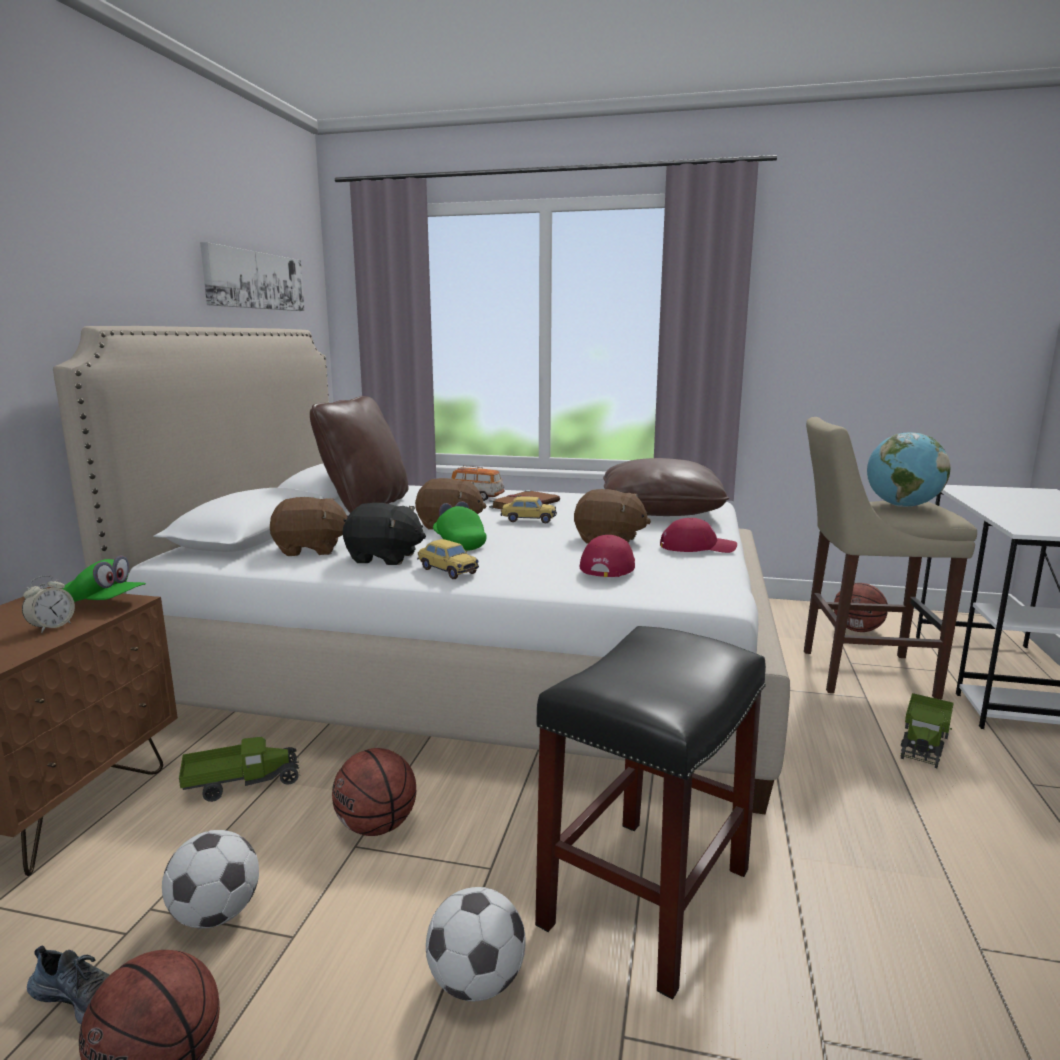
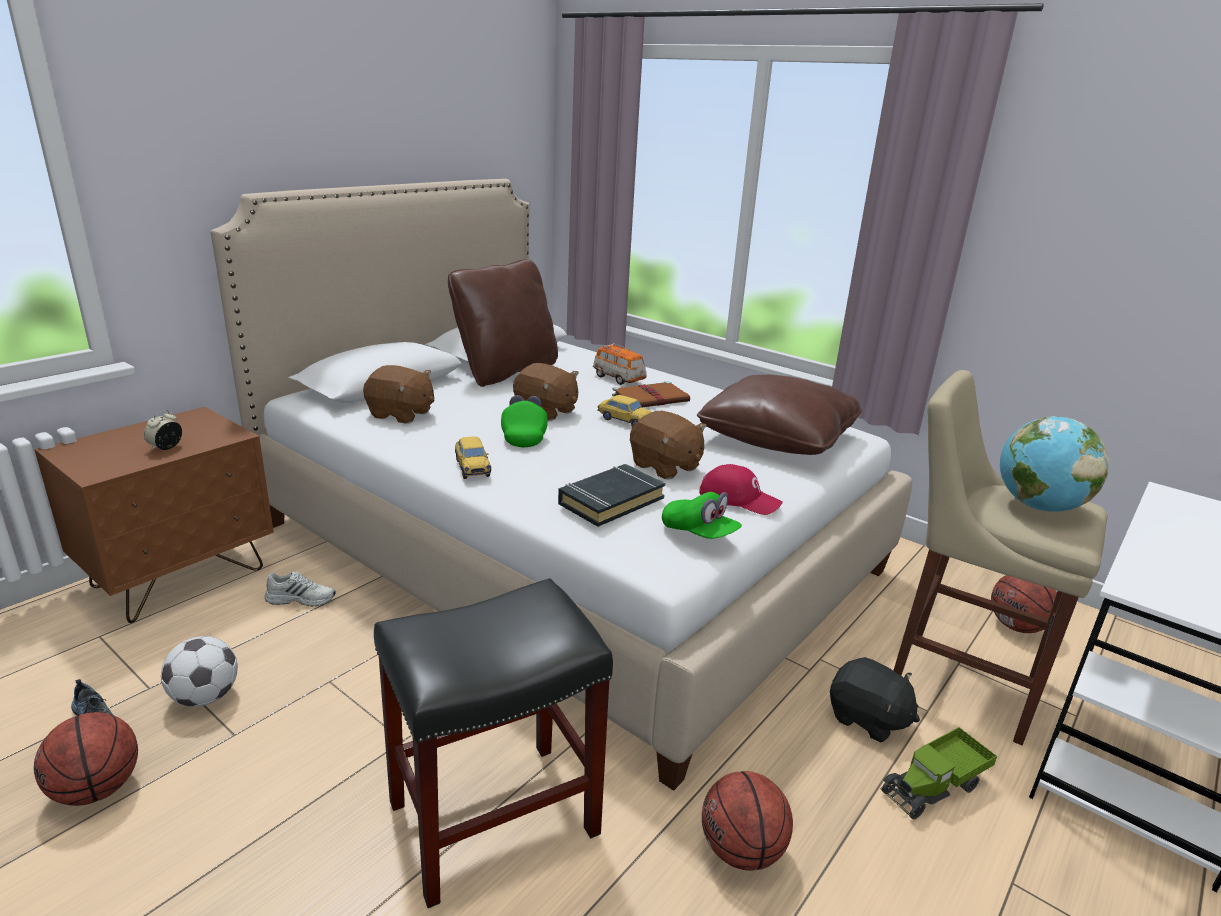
camera: 25 degrees right, 10 degrees up
(52, 627) = (166, 447): alarm clock -> alarm clock turned 150 degrees clockwise
(106, 603) = (219, 433): green cap -> green cap (699, 533)
(242, 783) = (301, 598): toy truck -> white shoe
(254, 280) = (454, 130): picture -> none
(377, 826) = (357, 671): basketball -> basketball (741, 851)
(384, 558) = (443, 438): black plush toy -> black plush toy (867, 719)
(476, 982) = (312, 824): football -> none
(609, 566) = (610, 501): red cap -> black book

